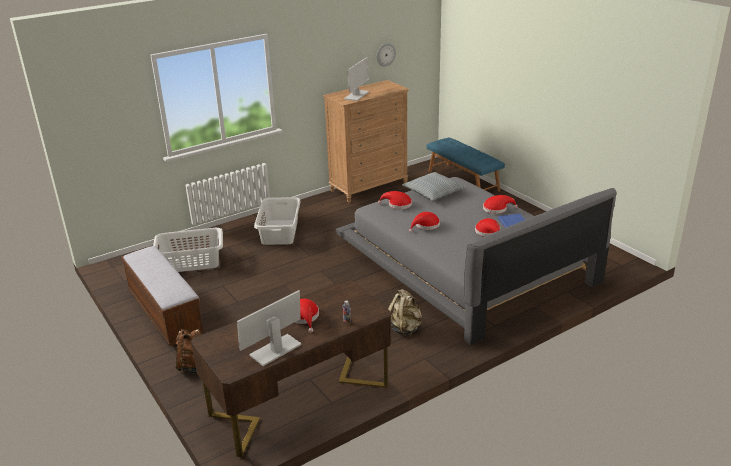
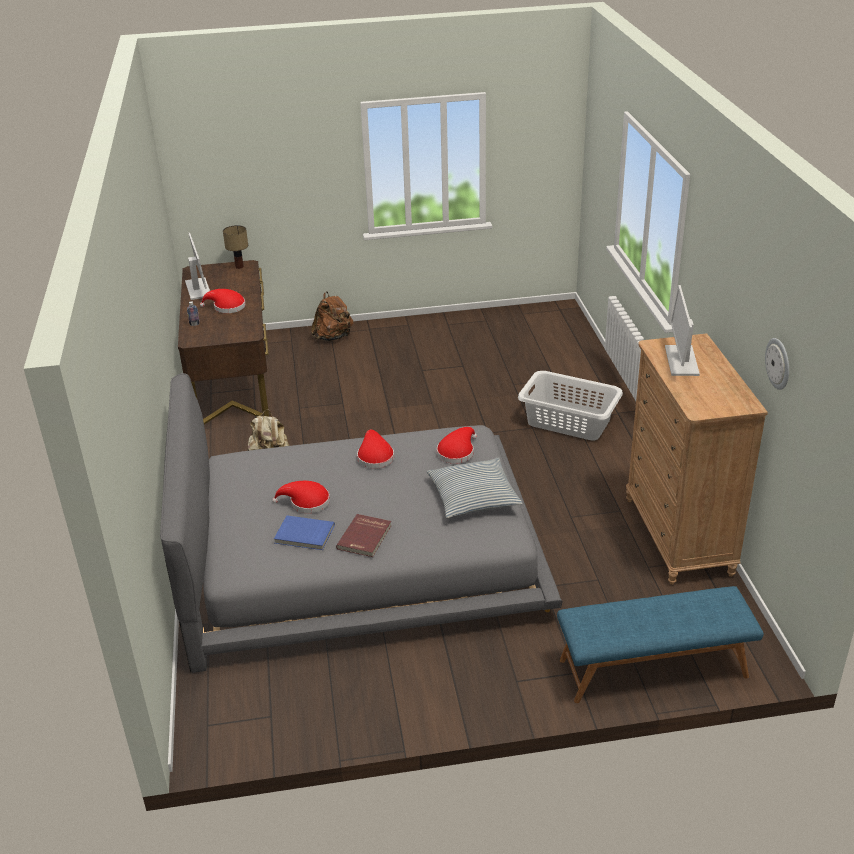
camera: 115 degrees right, 5 degrees up
(165, 312) = (438, 330): bench -> none
(192, 262) = (532, 353): white laundry basket -> none
(212, 343) = (240, 267): none -> table lamp
(356, 95) = (681, 360): monitor -> monitor turned 45 degrees clockwise
(497, 209) = (365, 537): red hat -> red book

